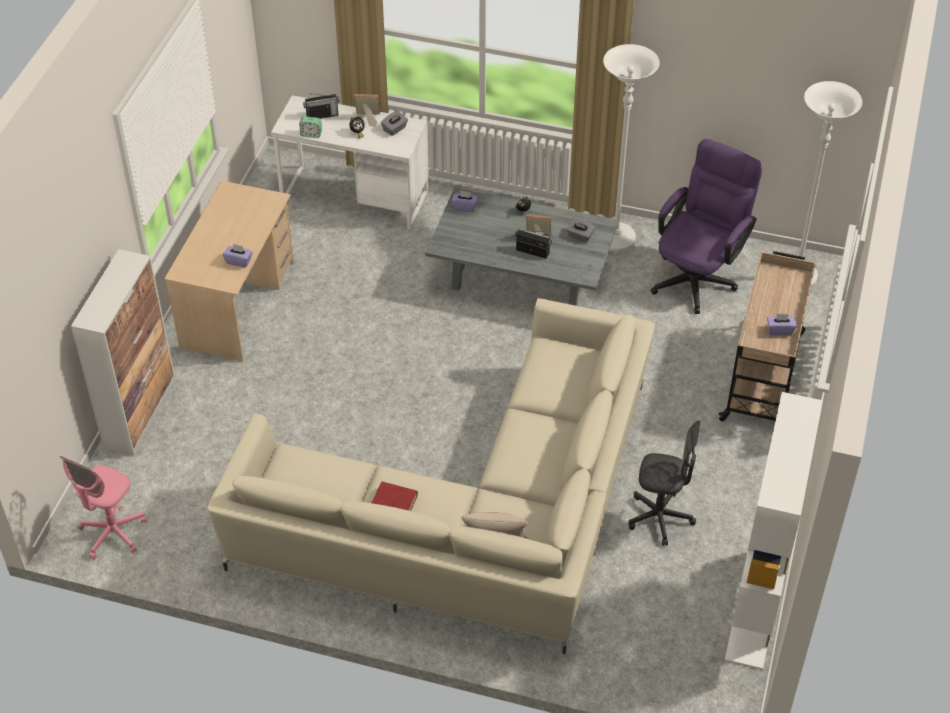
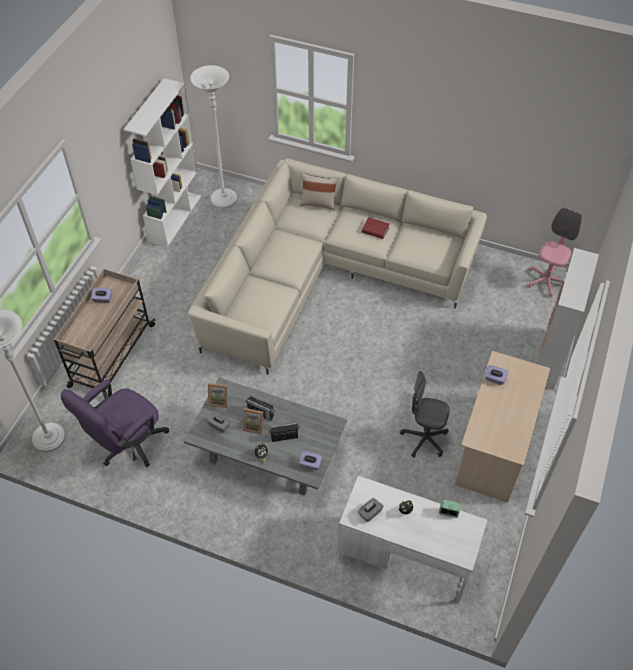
camera: 175 degrees left, 5 degrees up
(322, 115) = (439, 537): radio -> radio (284, 437)
(367, 118) = (395, 529): picture frame -> picture frame (219, 400)
(615, 239) = (182, 489): white floor lamp -> white floor lamp (224, 199)
(660, 517) = (213, 268): grey office chair -> grey office chair (424, 439)

